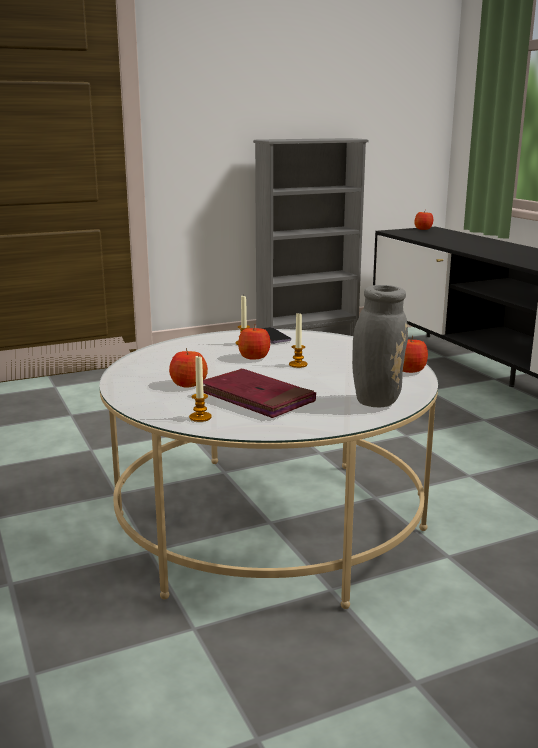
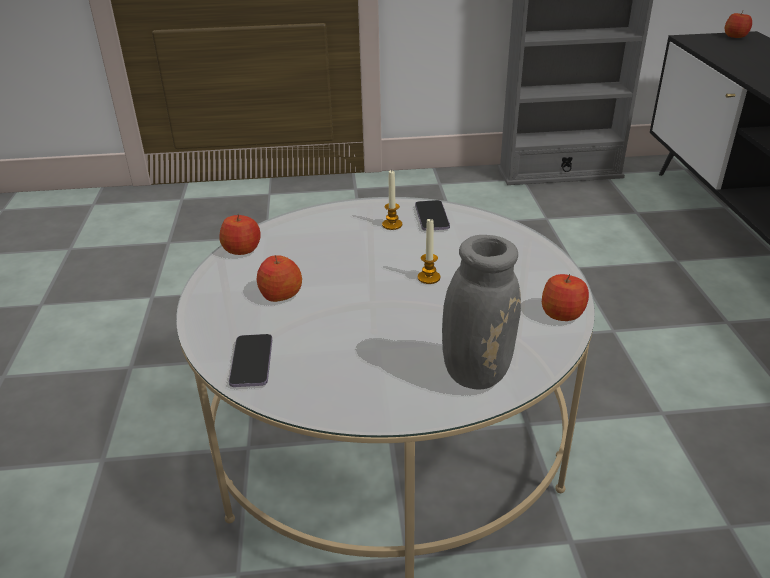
camera: 20 degrees right, 15 degrees up
(200, 417) = (252, 362): candle -> phone
(254, 357) = (386, 254): apple -> apple (242, 249)
(256, 398) = (338, 336): red book -> none

